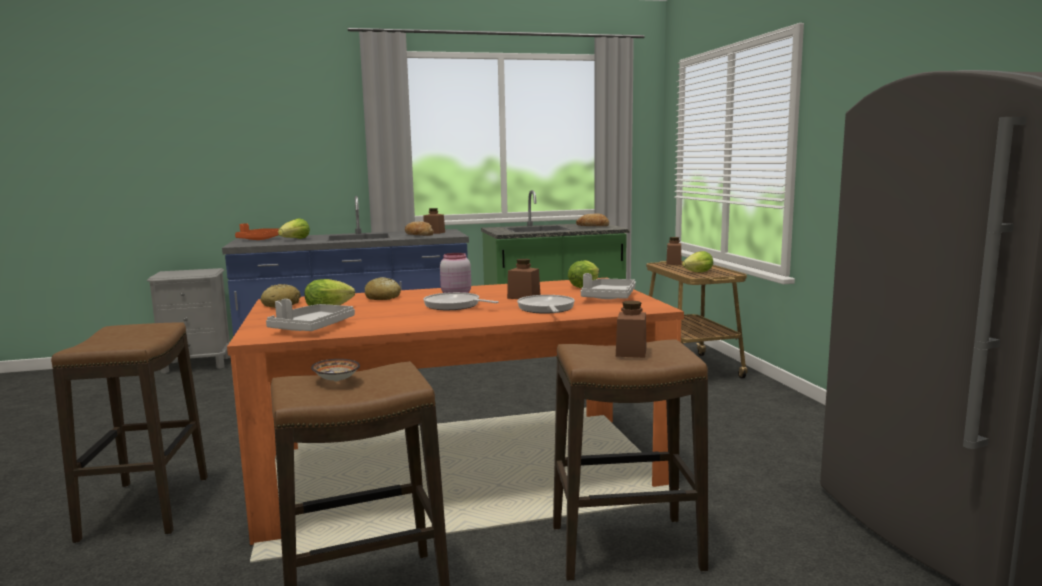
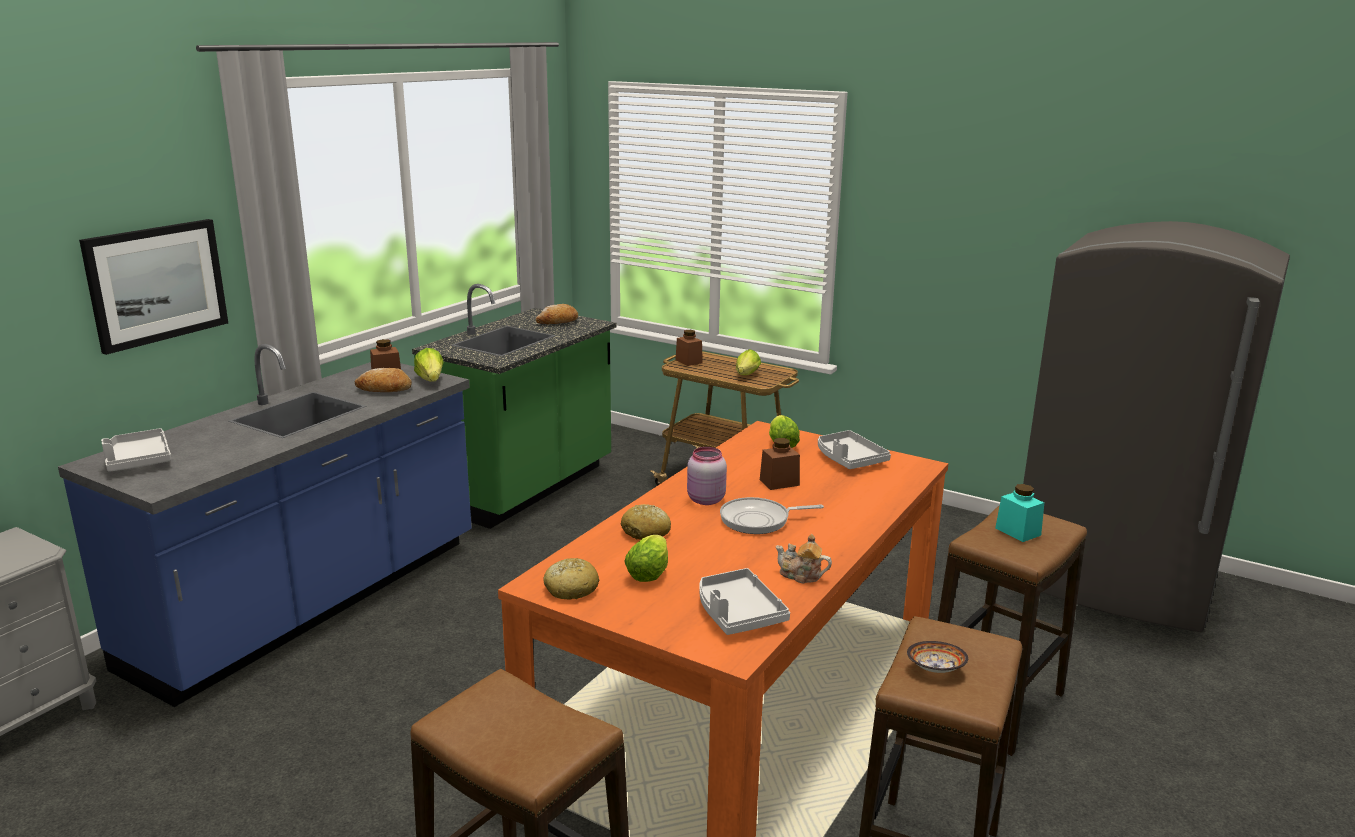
camera: 45 degrees left, 10 degrees up
(260, 239) = (138, 460): orange tray -> grey tray
(295, 239) = (210, 445): lettuce -> lettuce (431, 380)
(318, 158) = (156, 284): none -> picture
(395, 325) = (801, 575): none -> teapot
(546, 309) = (849, 497): frying pan -> none
(631, 352) = (1018, 531): brown jar -> turquoise jar

